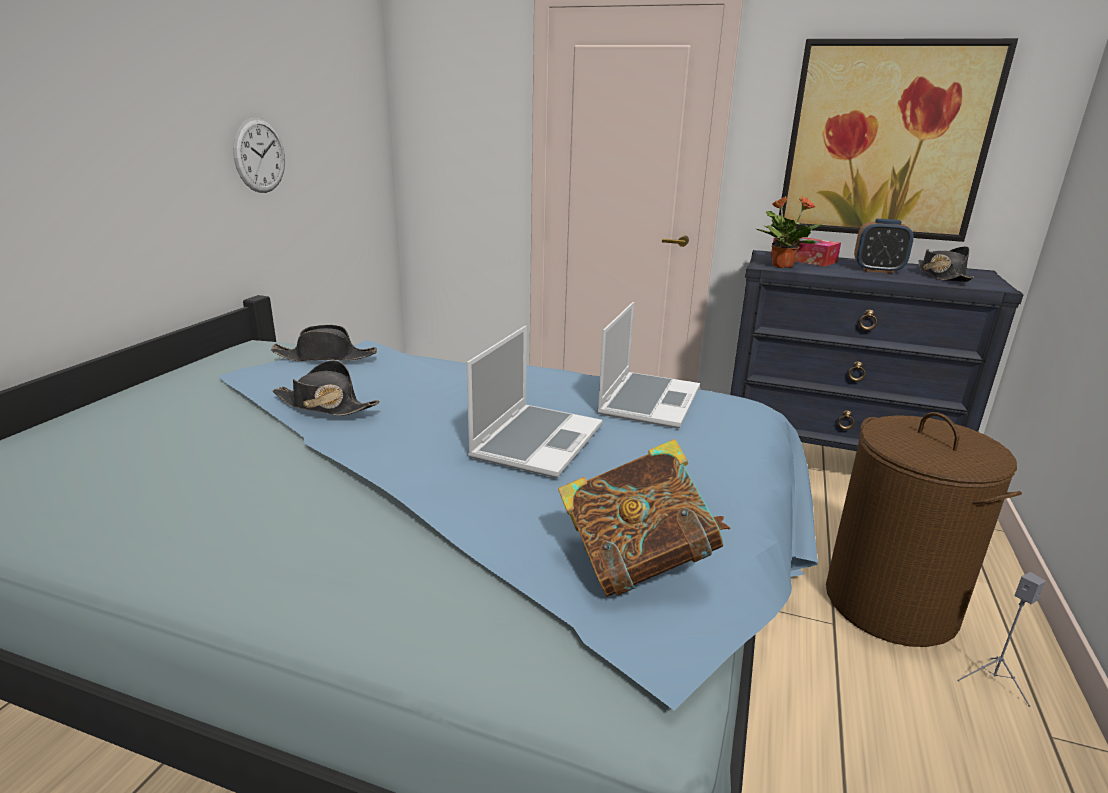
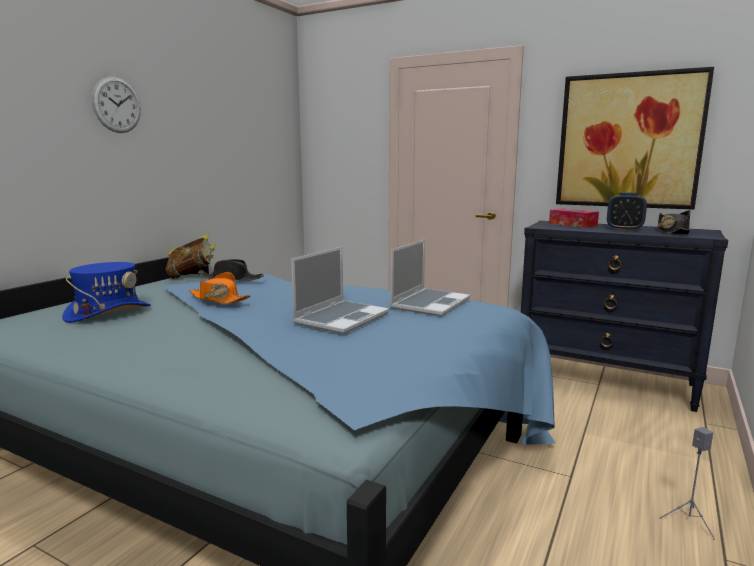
camera: 10 degrees right, 10 degrees down
(144, 441) = (108, 313): none -> blue hat
(259, 156) = (208, 160): wall clock -> wall clock (117, 105)
(325, 405) = (219, 299): black hat -> orange hat
(637, 564) = (371, 372): book -> book (192, 275)
(781, 265) = (552, 227): potted plant -> none
(891, 604) = (622, 468): brown laundry basket -> none

